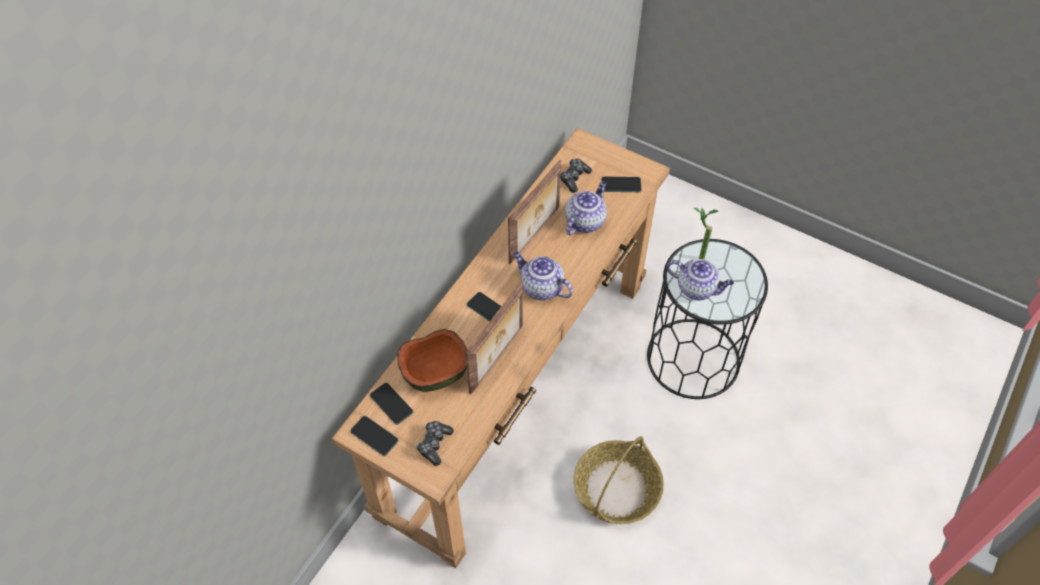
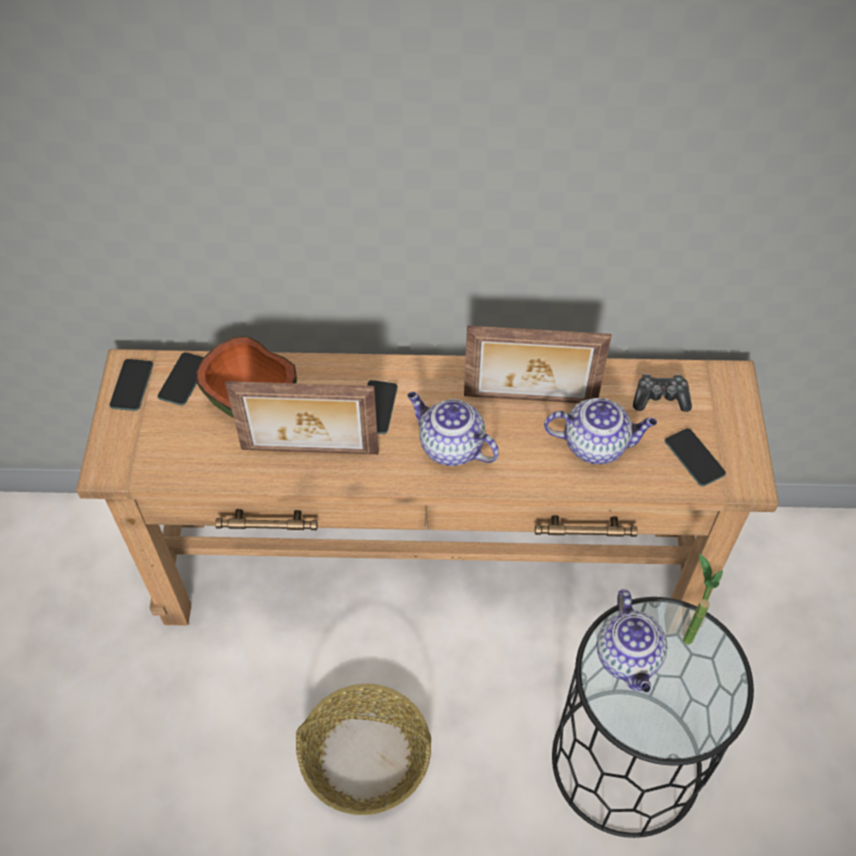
camera: 60 degrees right, 0 degrees up
(434, 444) = (151, 448): game controller -> none
(541, 288) = (449, 446): teapot -> teapot turned 60 degrees counterclockwise

